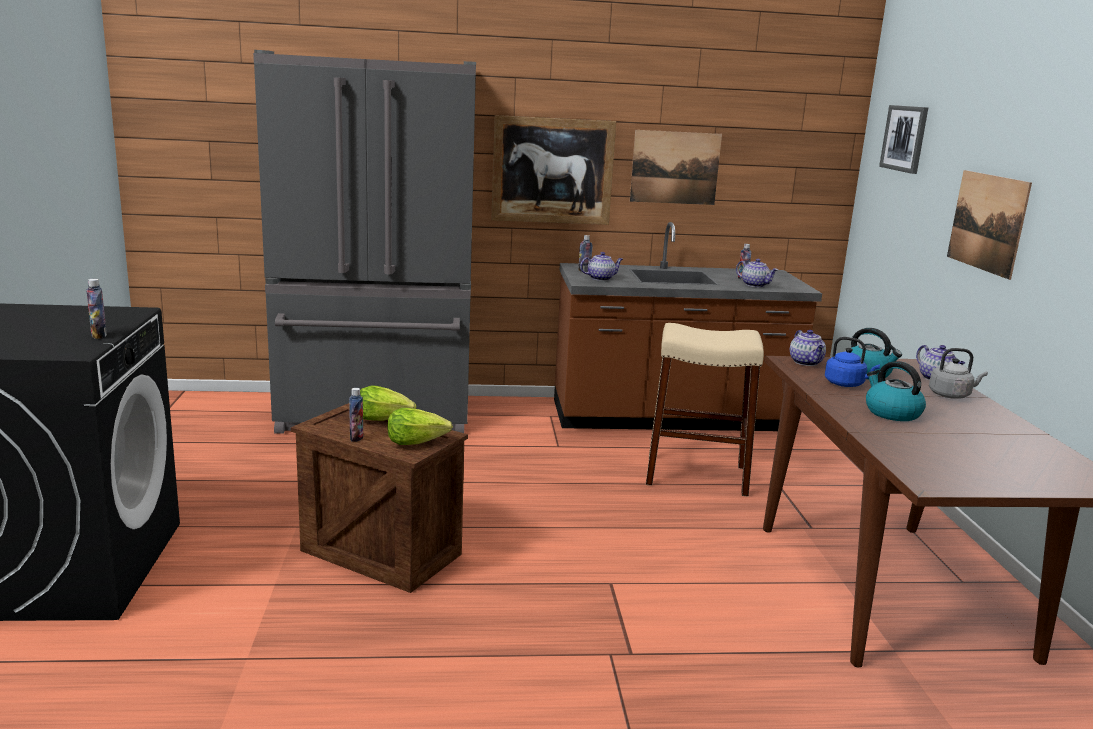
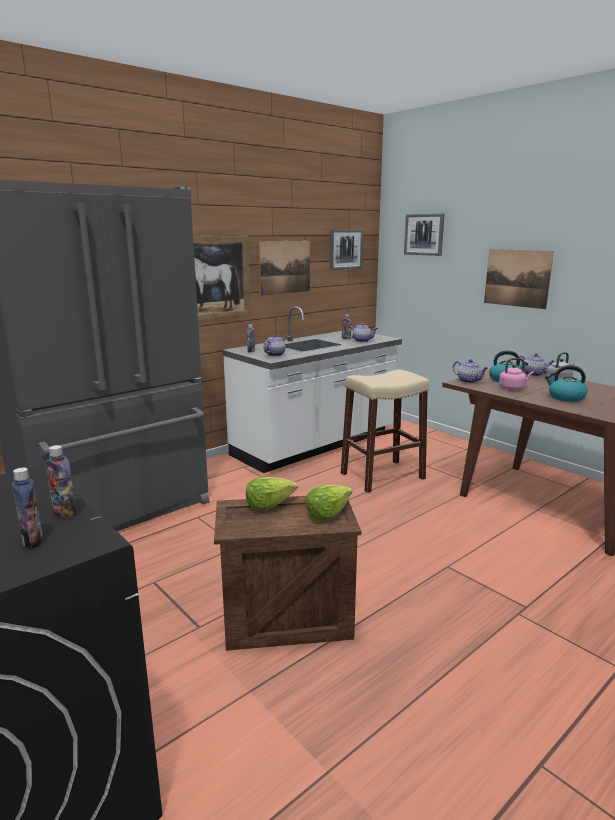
camera: 35 degrees left, 0 degrees up
(356, 438) = (282, 528): bottle -> bottle (32, 541)
(671, 418) = (315, 445): brown counter -> white counter
(790, 151) = (345, 249): none -> picture
(846, 384) = (513, 388): blue kettle -> pink kettle

